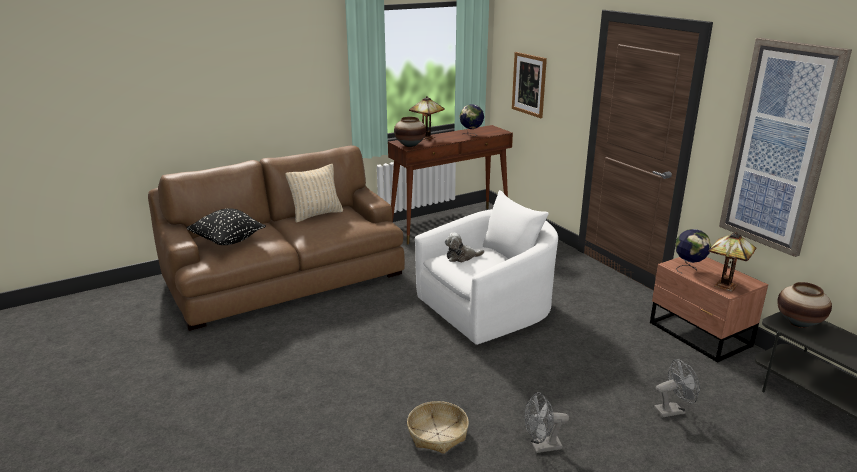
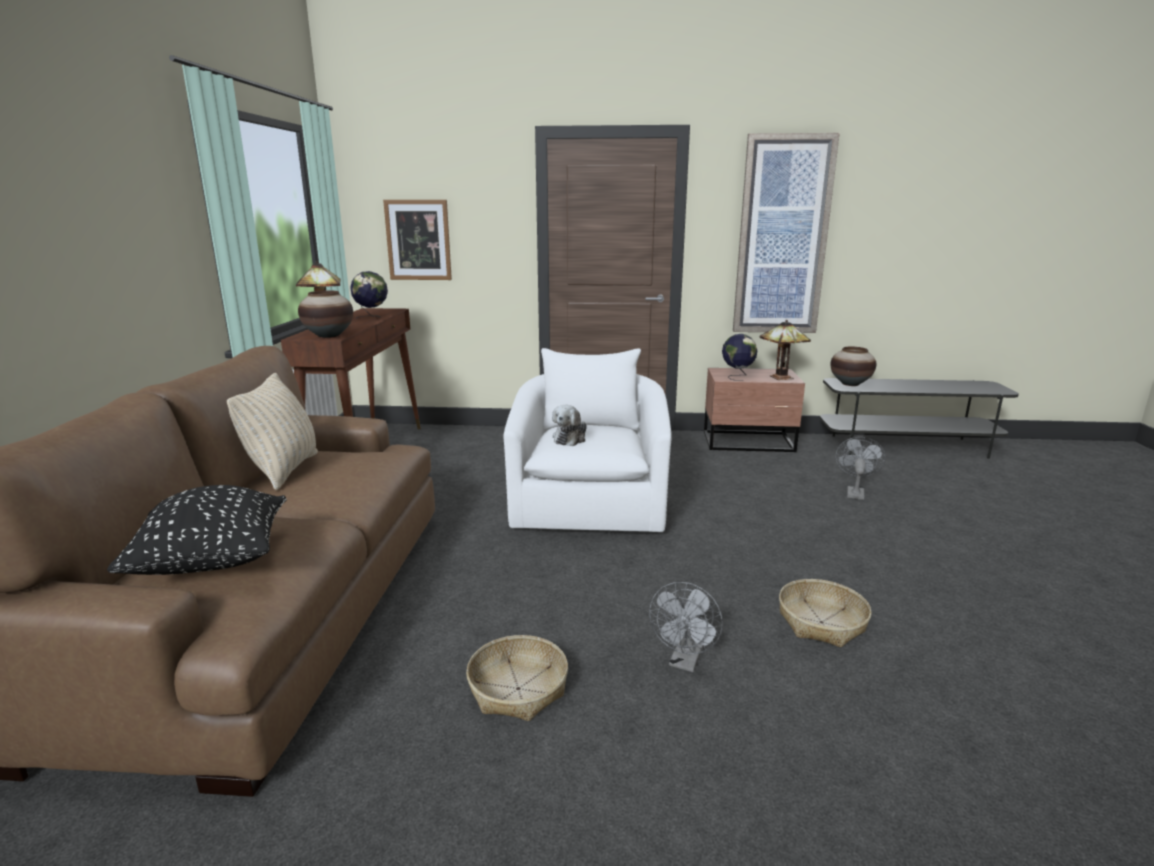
camera: 55 degrees left, 5 degrees down
(288, 357) = (518, 688): none -> basket
(541, 447) = (880, 569): grey fan -> grey fan (685, 662)

